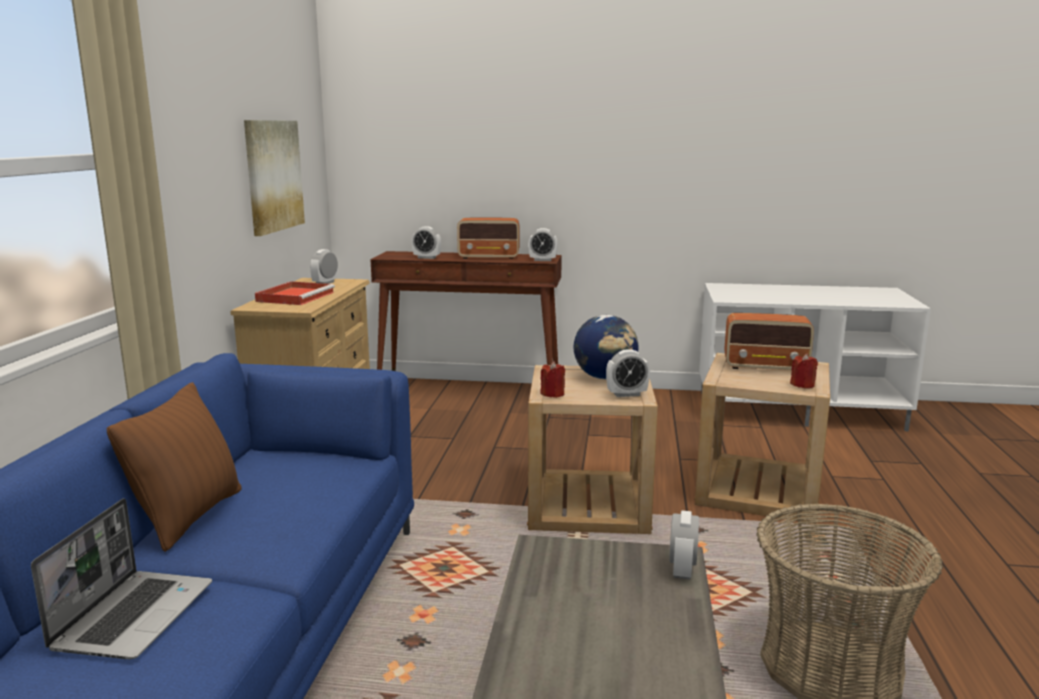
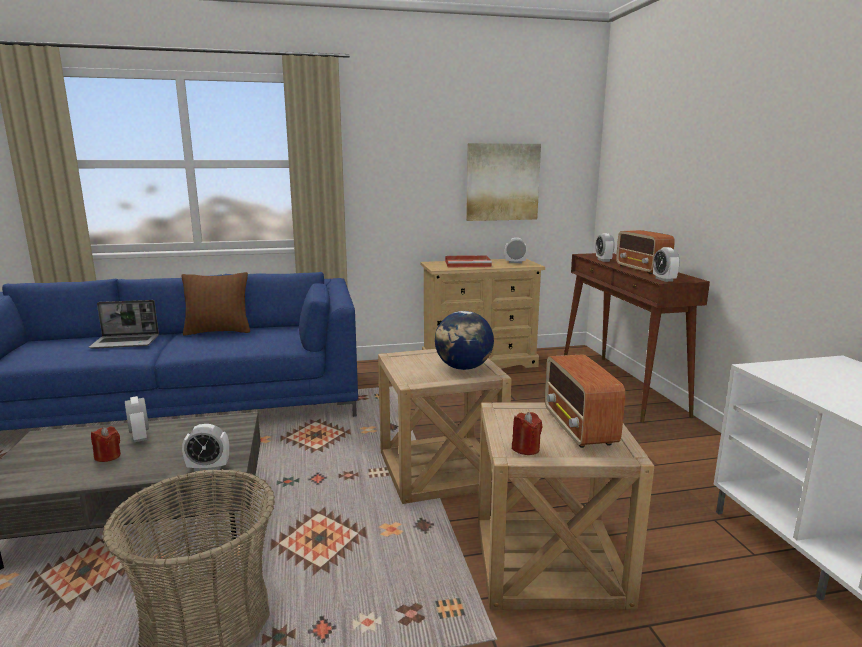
camera: 70 degrees right, 0 degrees up
(552, 394) = (401, 357): red candle -> red candle (108, 456)
(627, 394) = (420, 377): alarm clock -> alarm clock (140, 436)

